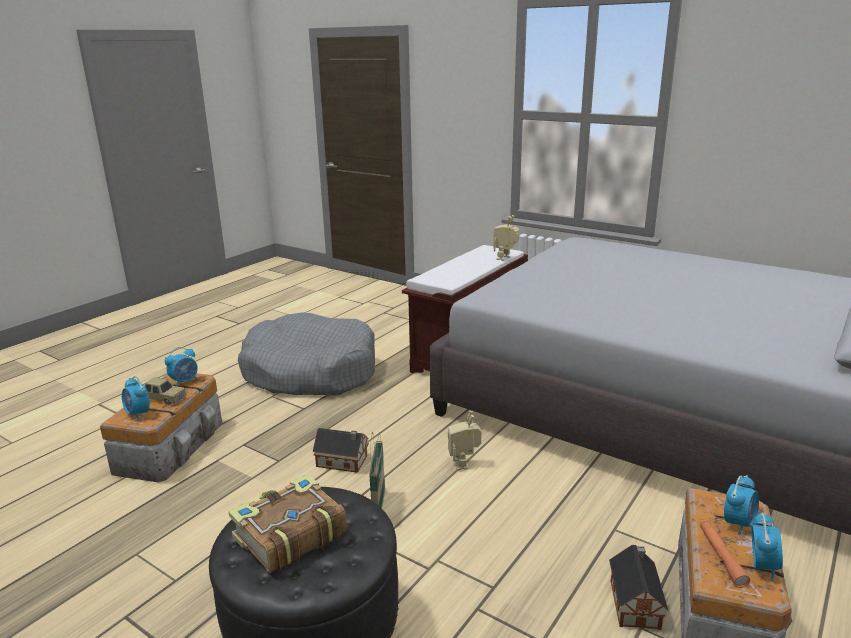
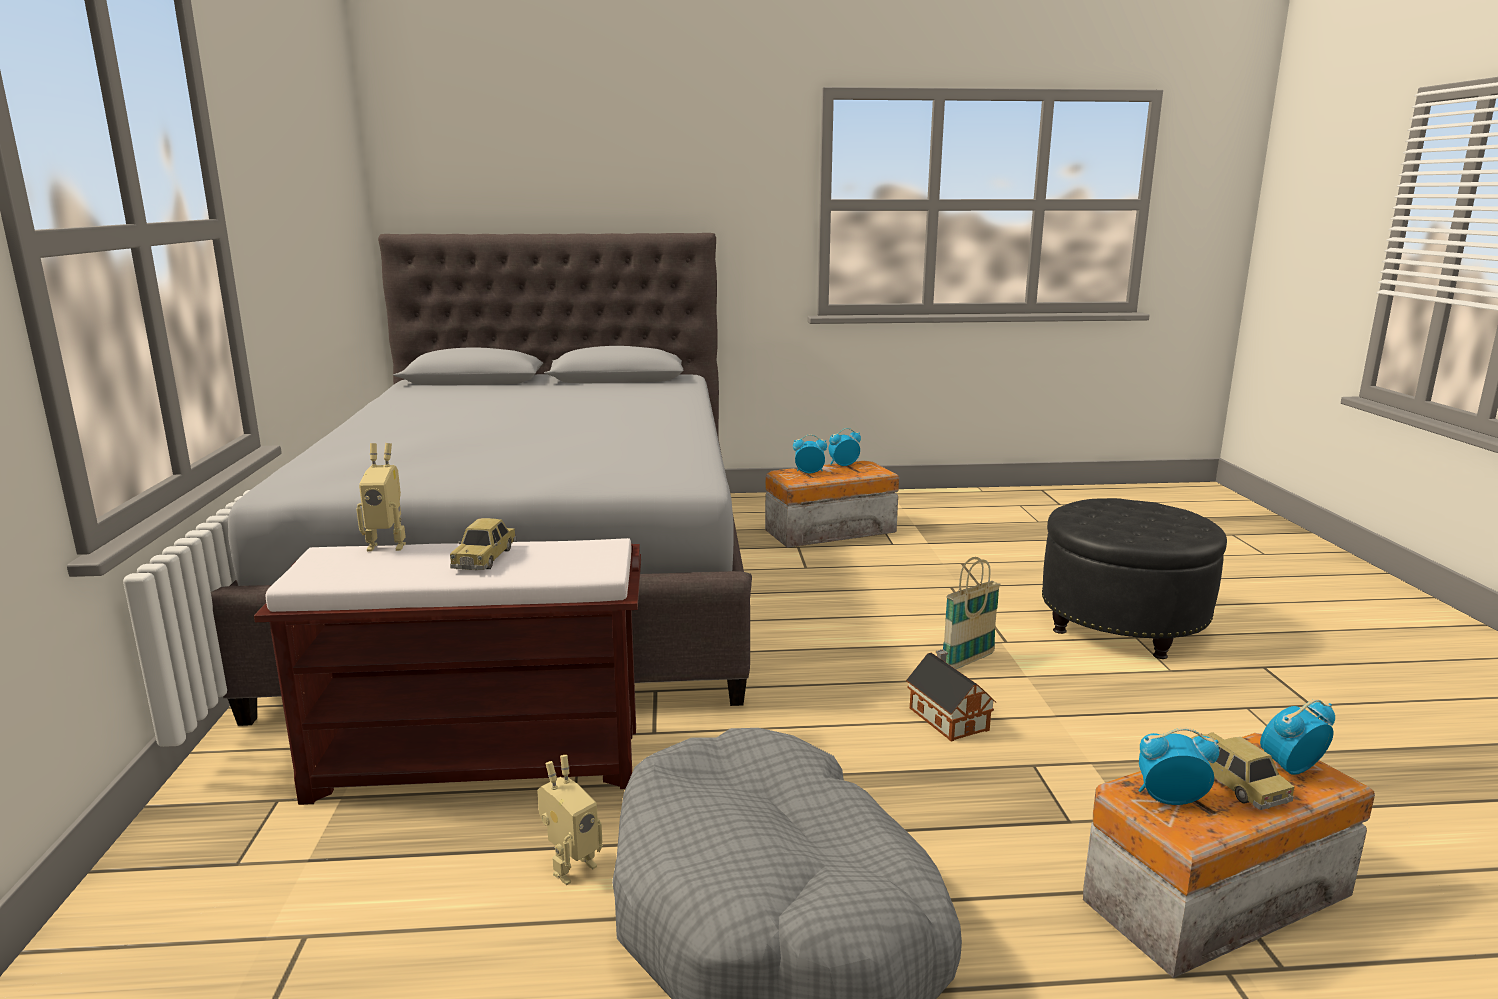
camera: 130 degrees left, 5 degrees down
(138, 414) = (1289, 769): alarm clock -> alarm clock turned 120 degrees counterclockwise
(288, 535) = (1148, 522): book -> none
(464, 464) = (821, 648): toy robot -> toy robot (570, 867)
(465, 267) = (485, 558): none -> toy car
(635, 602) = (873, 548): toy house -> none
(721, 557) = (854, 472): orange flashlight -> none

